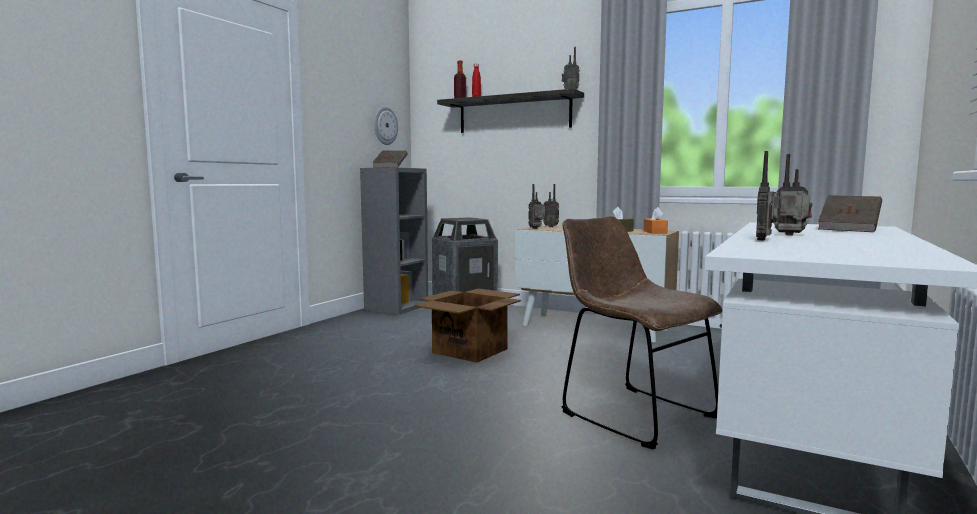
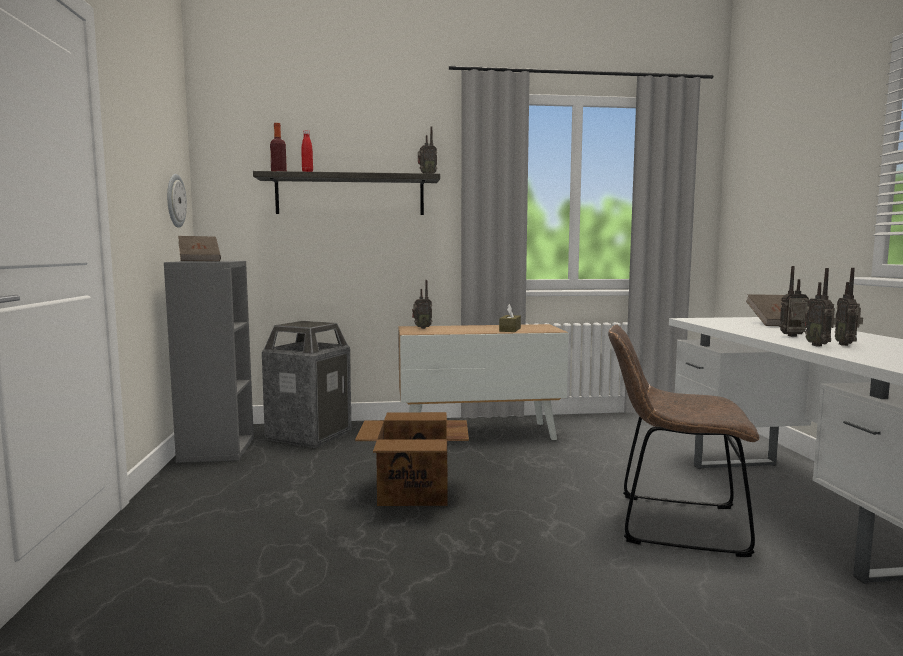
camera: 35 degrees left, 0 degrees up
(537, 228) = (421, 332): radio -> radio (846, 345)
(655, 232) = (543, 328): orange tissue box -> none

